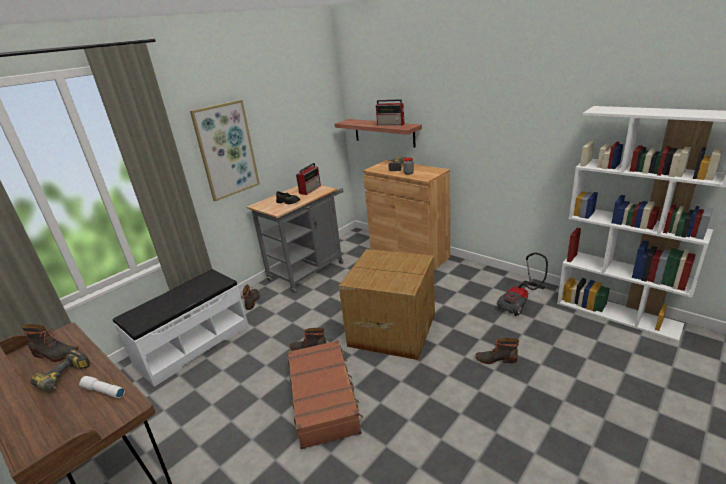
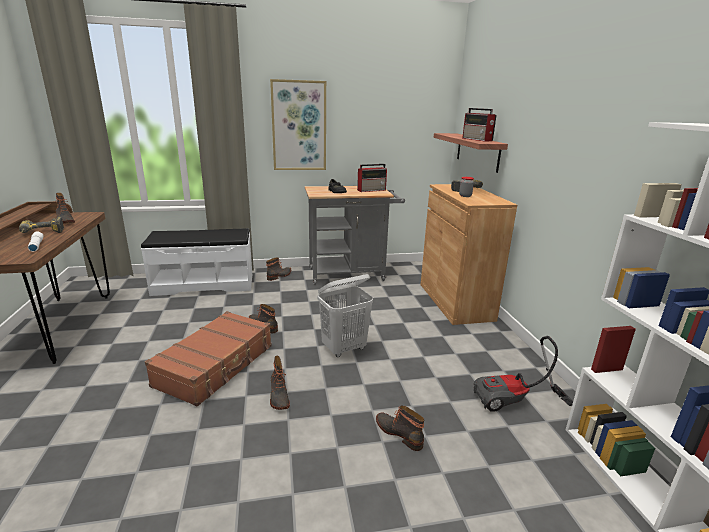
camera: 35 degrees right, 5 degrees down
(391, 329) = (344, 348): cardboard box -> white laundry basket
(401, 387) = (278, 396): none -> boot

